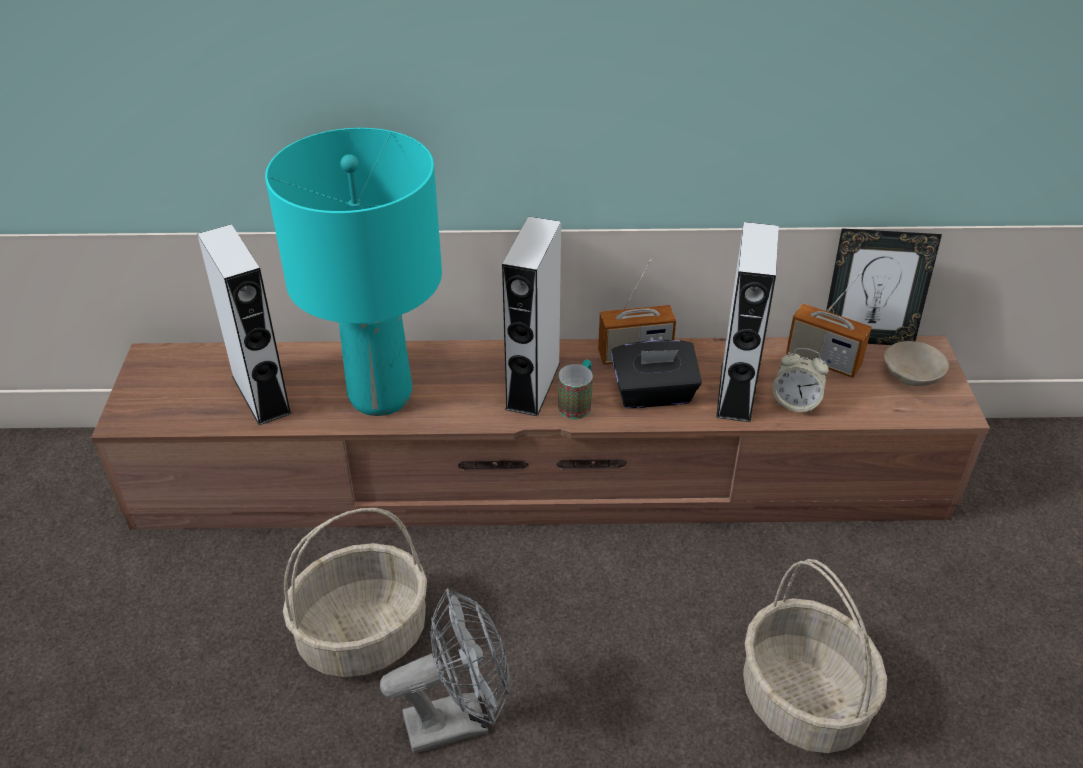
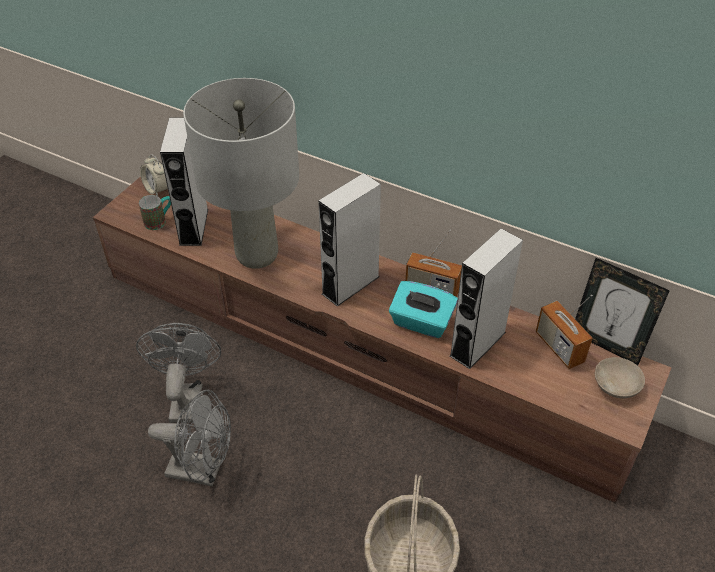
camera: 30 degrees right, 5 degrees up
(362, 637) = (186, 397): basket -> grey fan
(382, 395) = (258, 254): turquoise table lamp -> grey table lamp
(577, 403) = (368, 308): mug -> mug (159, 221)
(653, 394) = (421, 323): black tissue box -> turquoise tissue box
(795, 403) = (512, 369): alarm clock -> alarm clock (157, 190)

